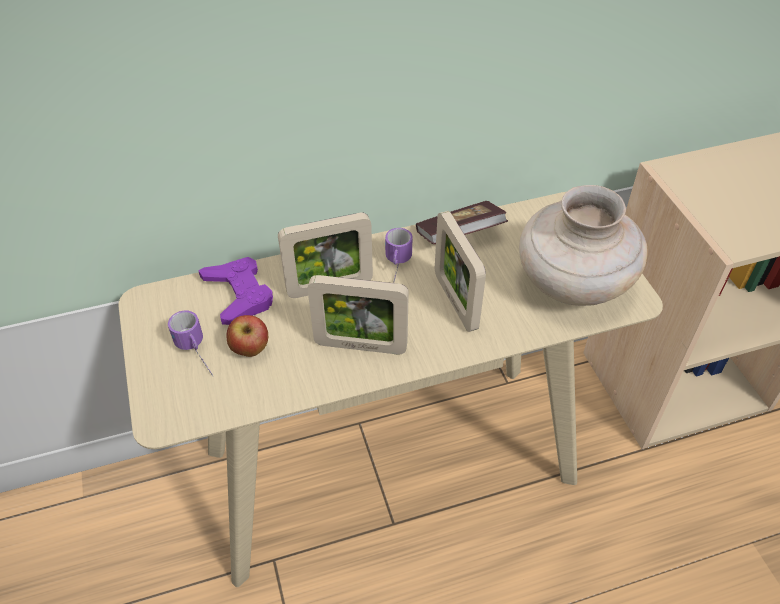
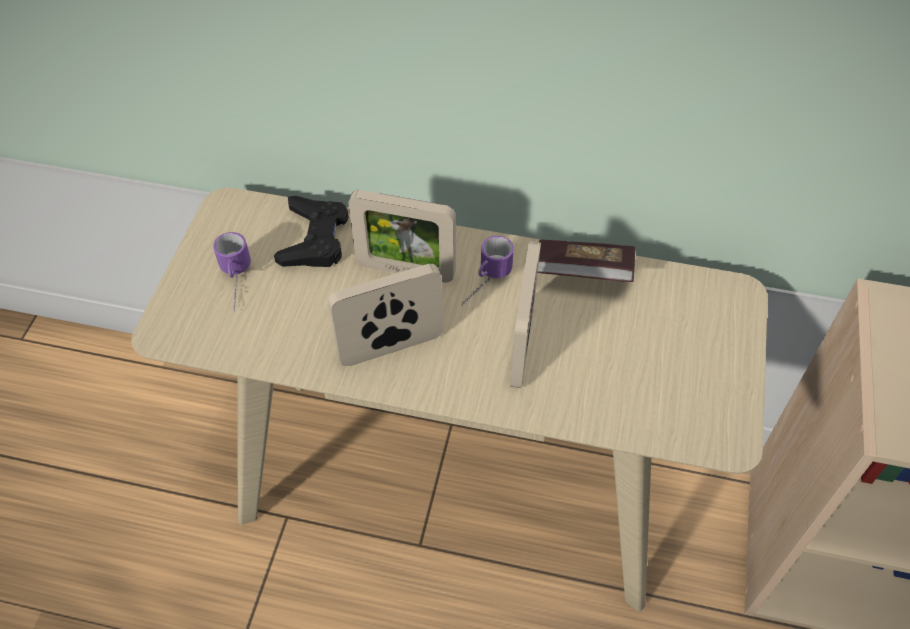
camera: 30 degrees right, 5 degrees up
(239, 294) = (314, 238): purple game controller -> black game controller
(250, 350) = (286, 301): apple -> none
(360, 346) = (391, 348): picture frame -> picture frame turned 120 degrees clockwise
(572, 285) = (666, 389): beige vase -> none

